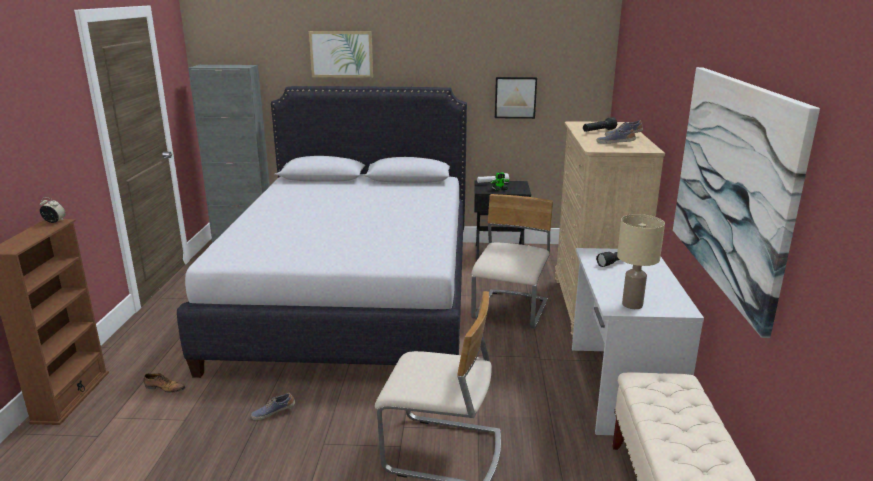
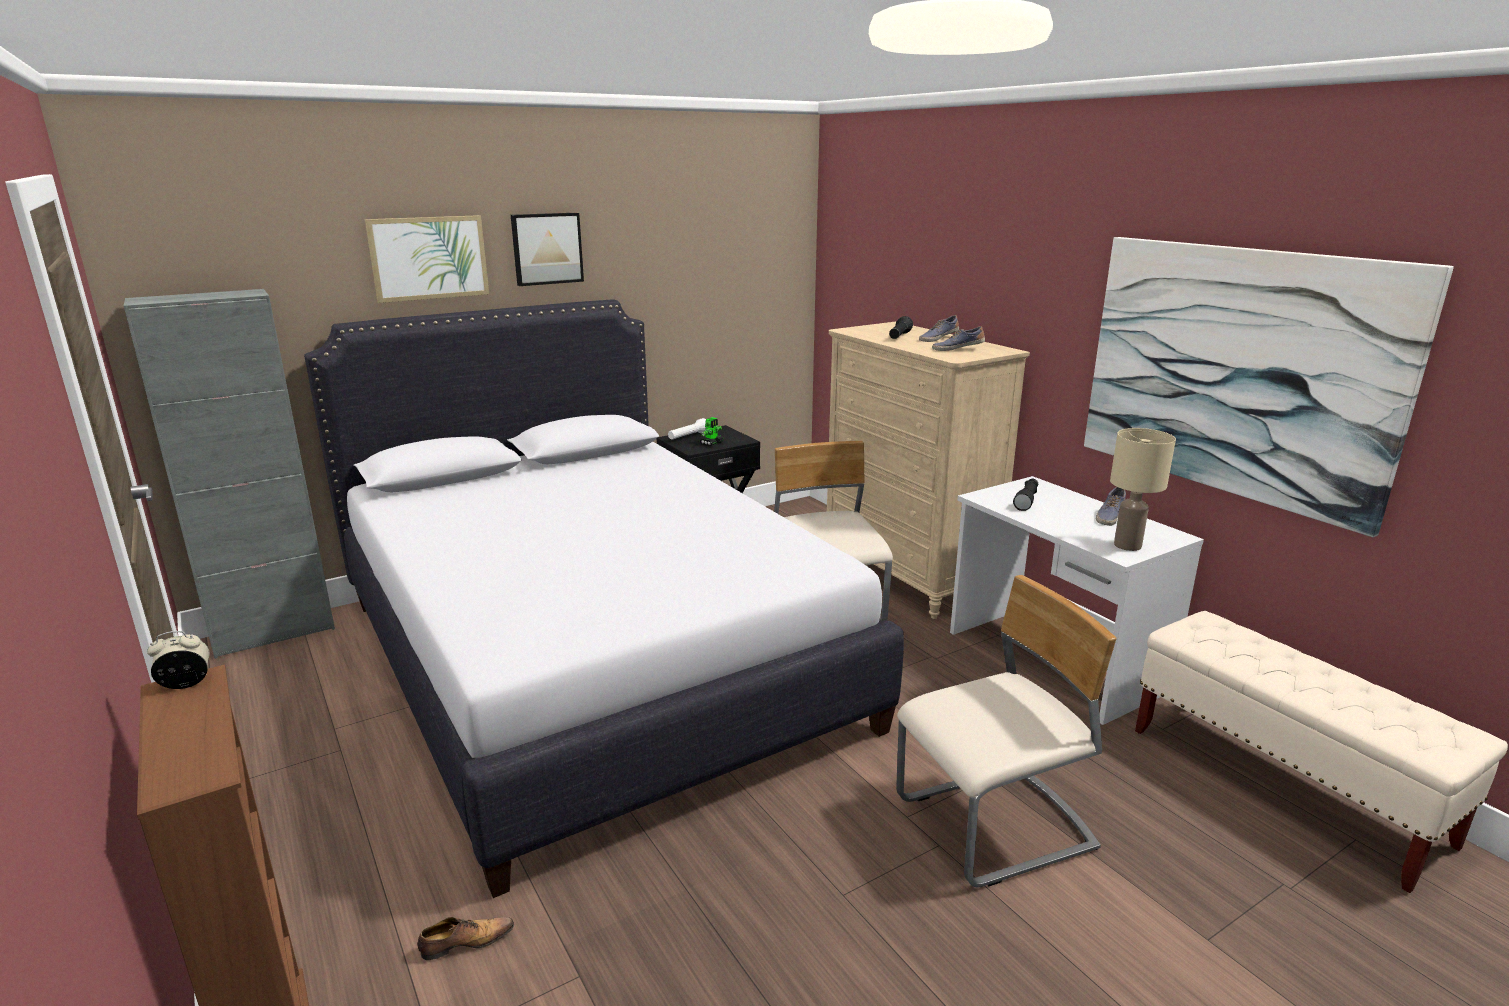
camera: 35 degrees left, 0 degrees up
(273, 412) = (710, 887): shoe -> shoe (1109, 516)
(515, 97) = (700, 305): picture -> picture (546, 248)

